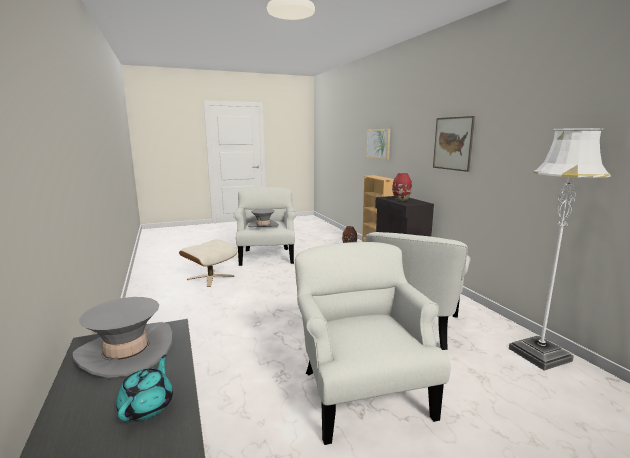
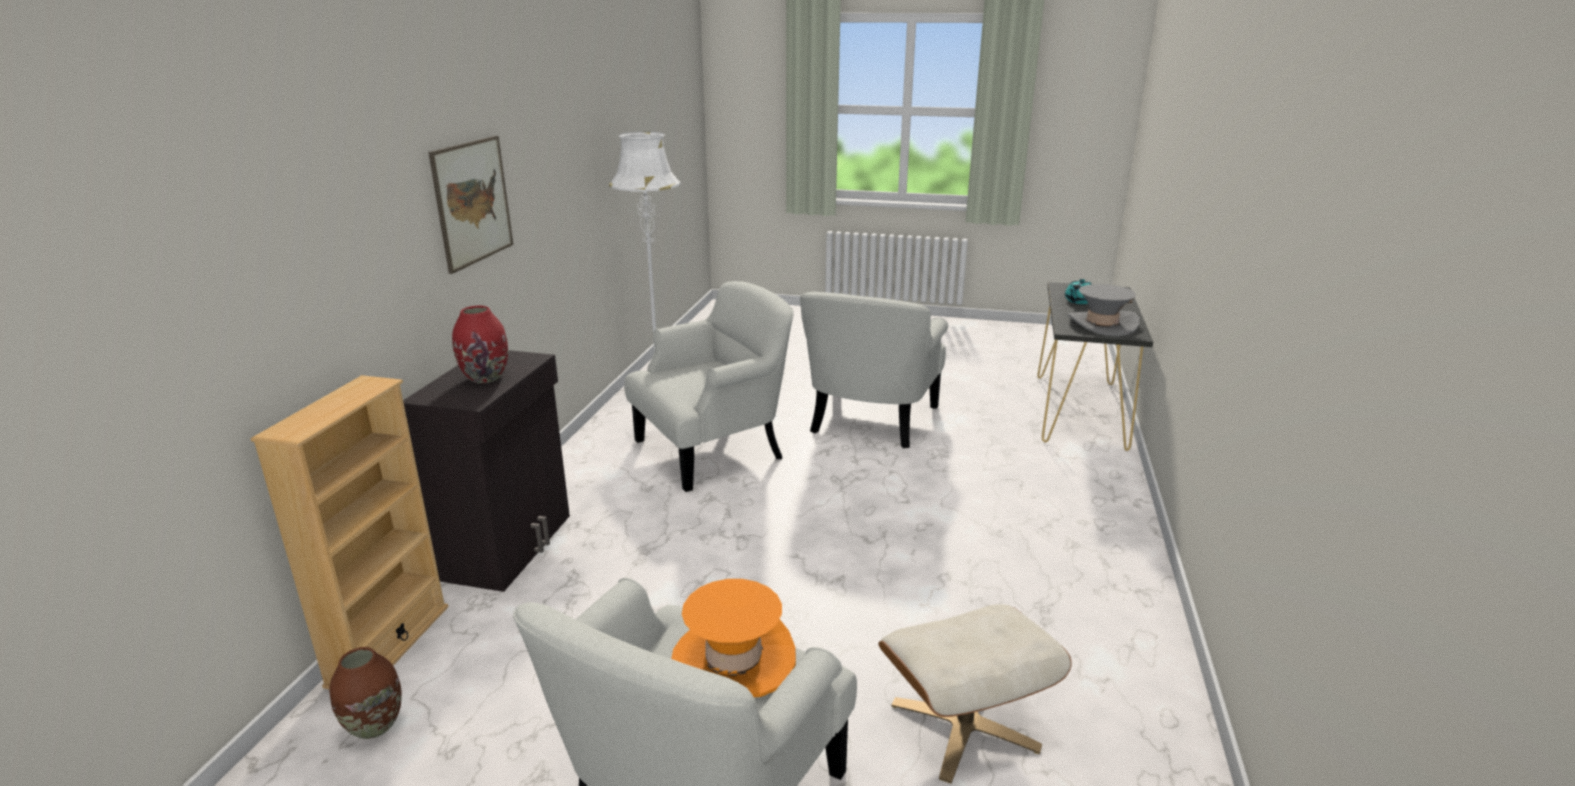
camera: 145 degrees left, 10 degrees up
(263, 225) = (734, 658): grey hat -> orange hat
(378, 143) = (212, 307): picture -> none

